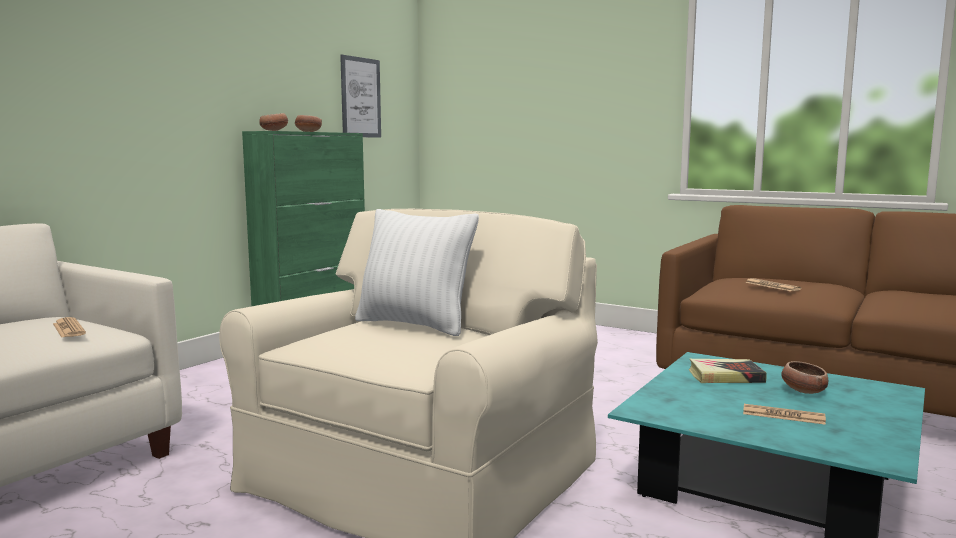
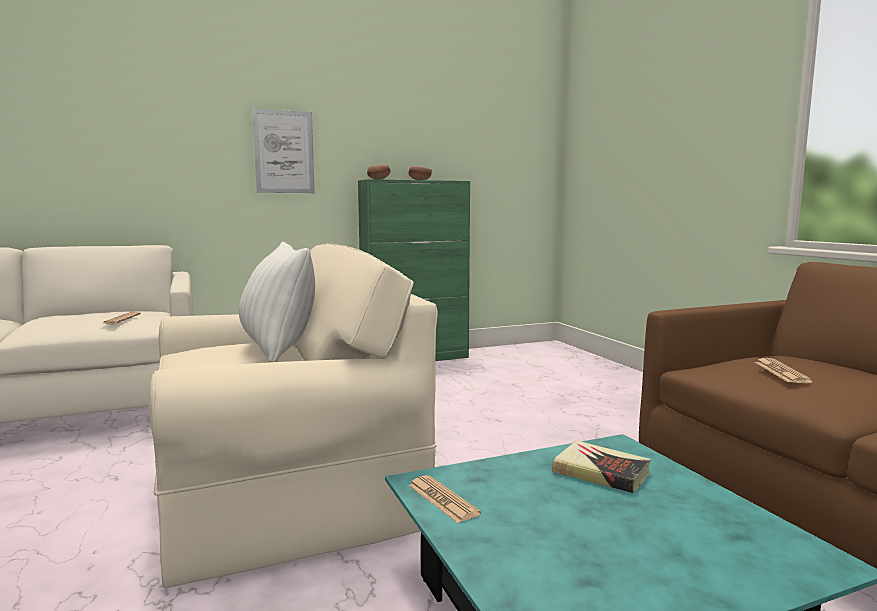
camera: 35 degrees right, 0 degrees up
(360, 97) = (489, 149): picture -> picture (284, 152)
(783, 415) = (562, 539): newspaper -> newspaper (442, 499)
(803, 391) = (662, 518): bowl -> none

